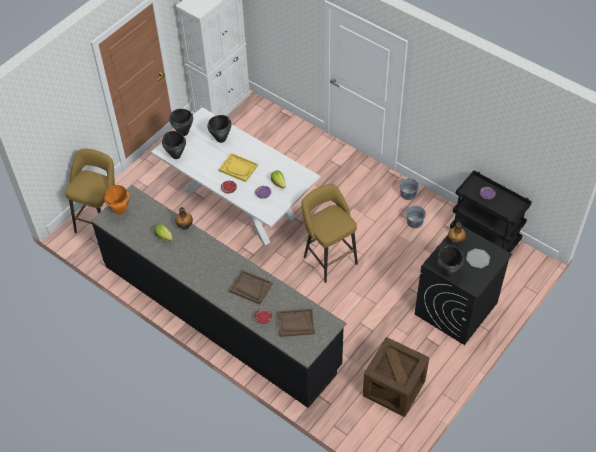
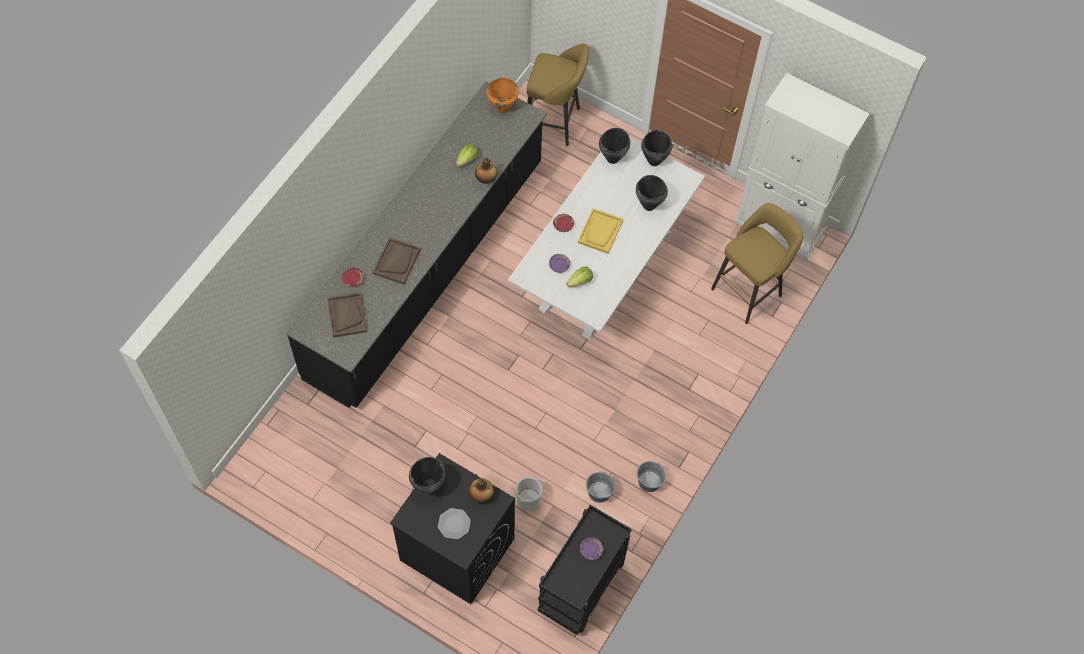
camera: 80 degrees right, 10 degrees up
(328, 258) = (525, 385): yellow stool -> yellow stool (749, 290)
(394, 388) = (331, 475): crate -> none
(418, 263) = (528, 499): none -> bucket

